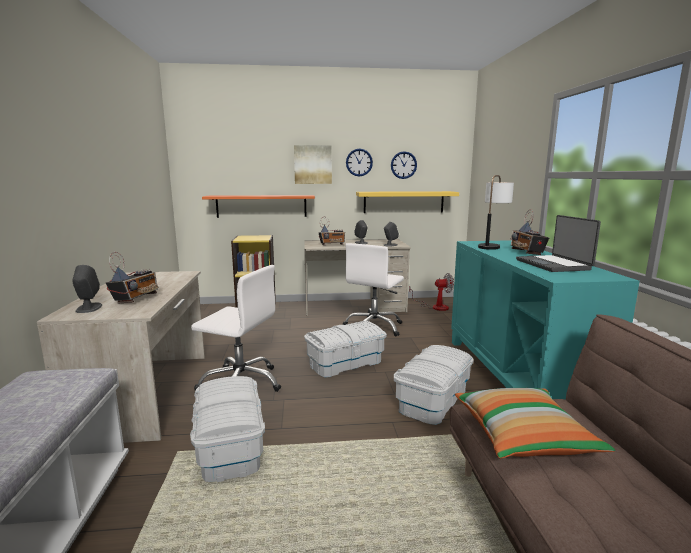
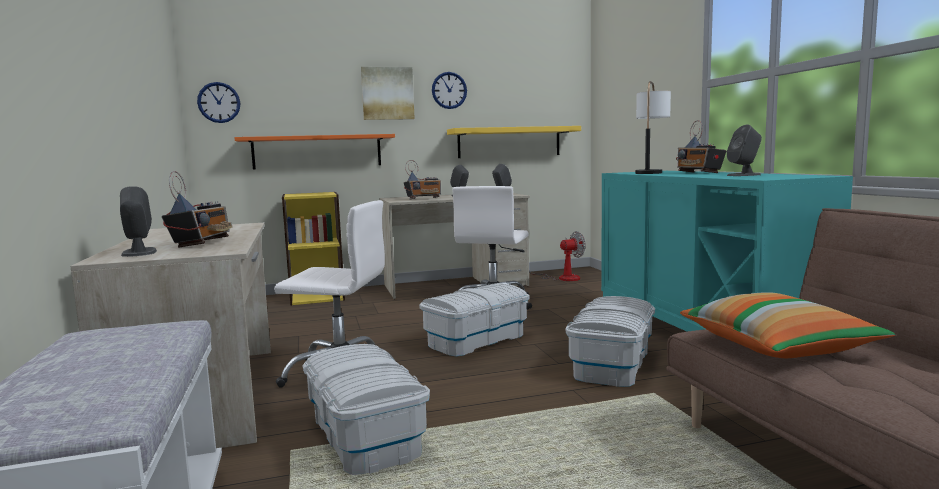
camera: 10 degrees left, 5 degrees down
(403, 165) = (506, 93): wall clock -> wall clock (219, 102)
(554, 265) = (744, 175): laptop -> grey speaker

